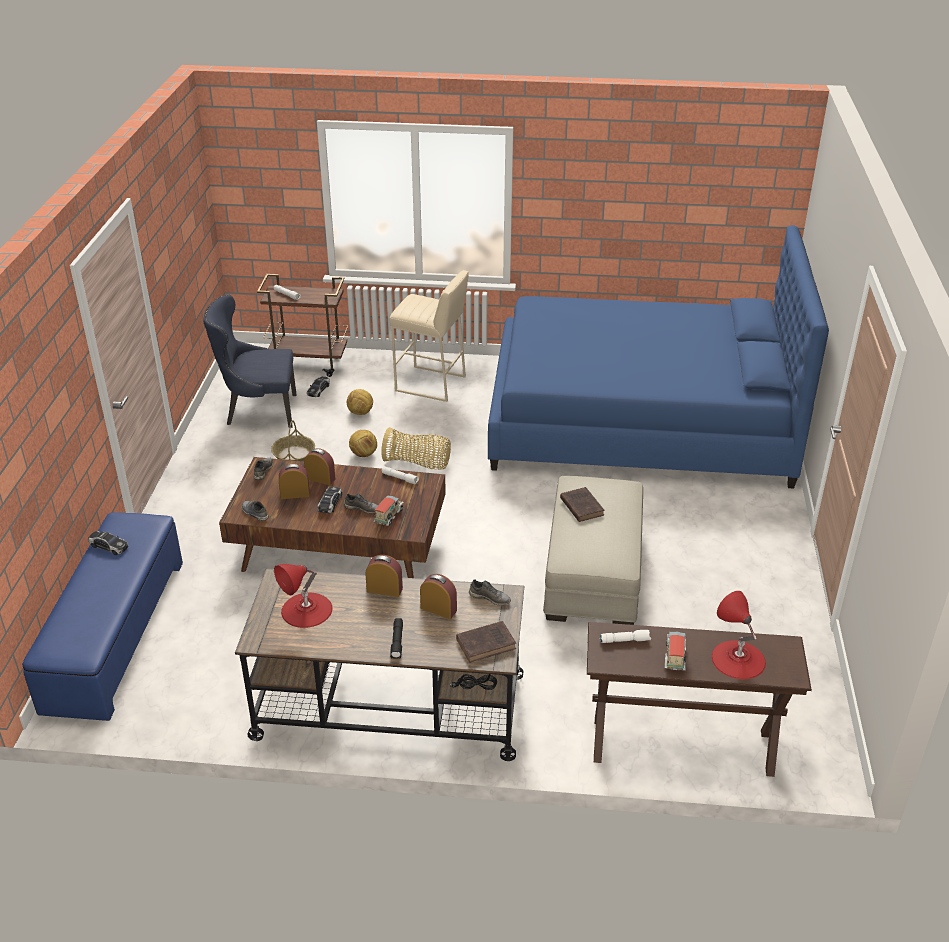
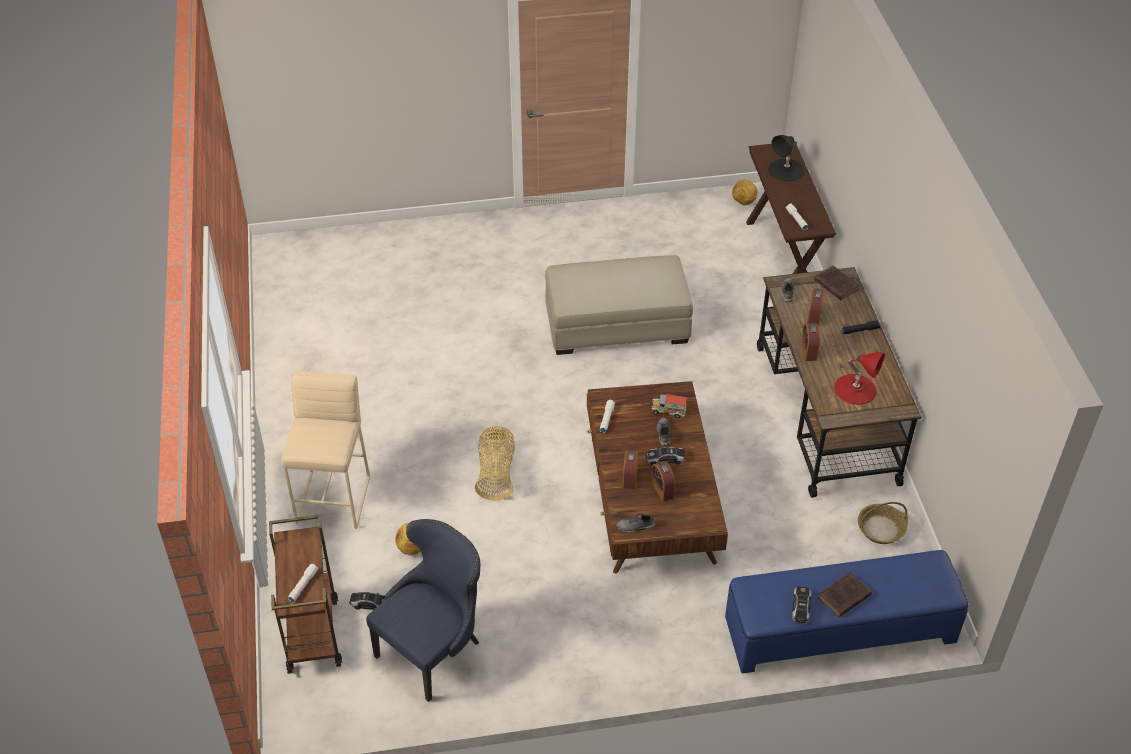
camera: 105 degrees left, 10 degrees up
(254, 513) = (704, 510): grey shoe -> none
(258, 411) = (433, 650): blue chair -> blue chair turned 120 degrees counterclockwise
(293, 454) = (512, 585): basket -> basket (880, 529)
(363, 454) = (493, 523): football -> football (743, 202)
(581, 506) = (603, 293): brown book -> brown book (843, 597)
(640, 421) = (372, 320): blue bed -> none
(675, 658) = (800, 196): toy truck -> none
(738, 659) = (786, 170): red table lamp -> black table lamp

